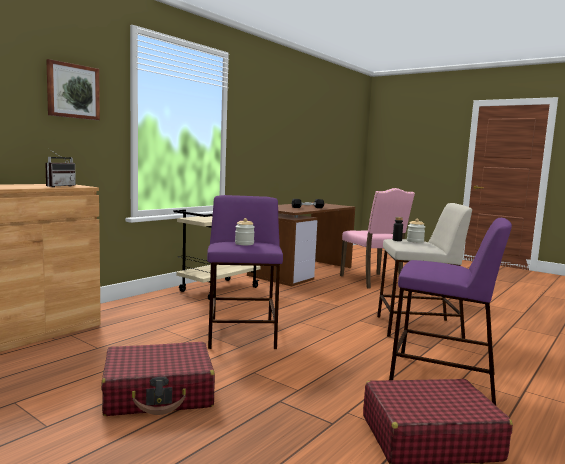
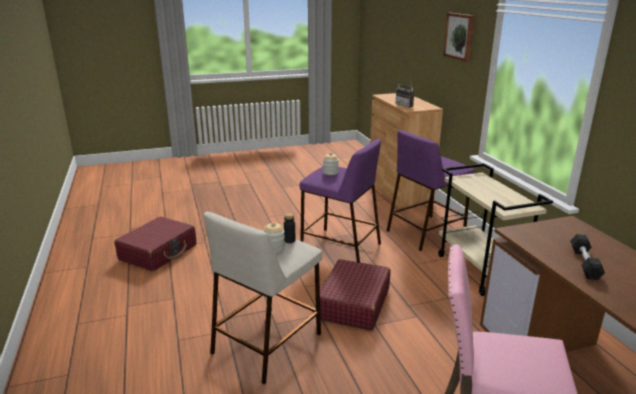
camera: 125 degrees right, 15 degrees up
(159, 393) = (283, 207): red suitcase -> red suitcase (353, 304)
(441, 378) = (186, 290): purple stool -> purple stool (426, 232)

